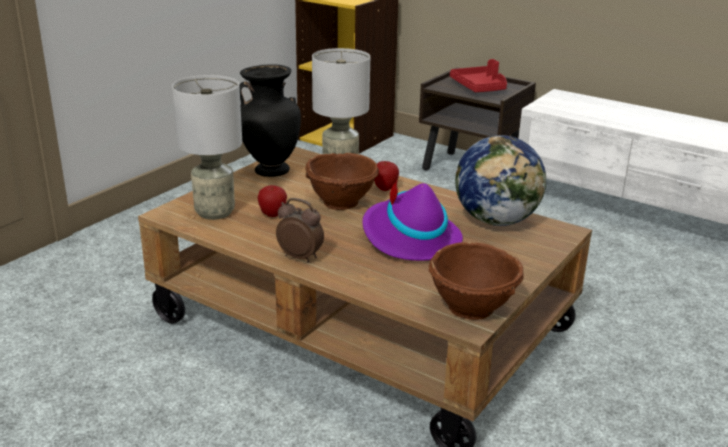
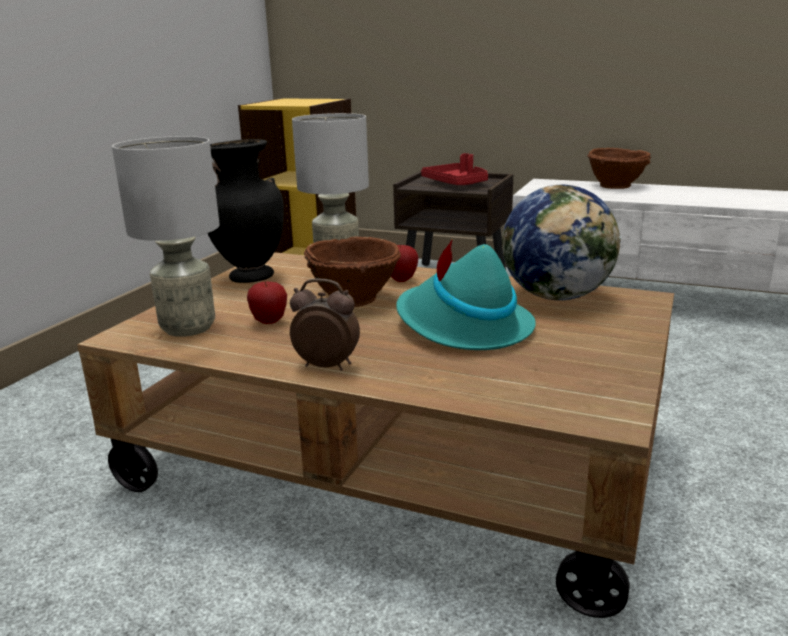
camera: 10 degrees left, 5 degrees down
(409, 238) = (462, 327): purple hat -> turquoise hat
(473, 308) = (601, 398): brown bowl -> brown bowl (616, 186)

